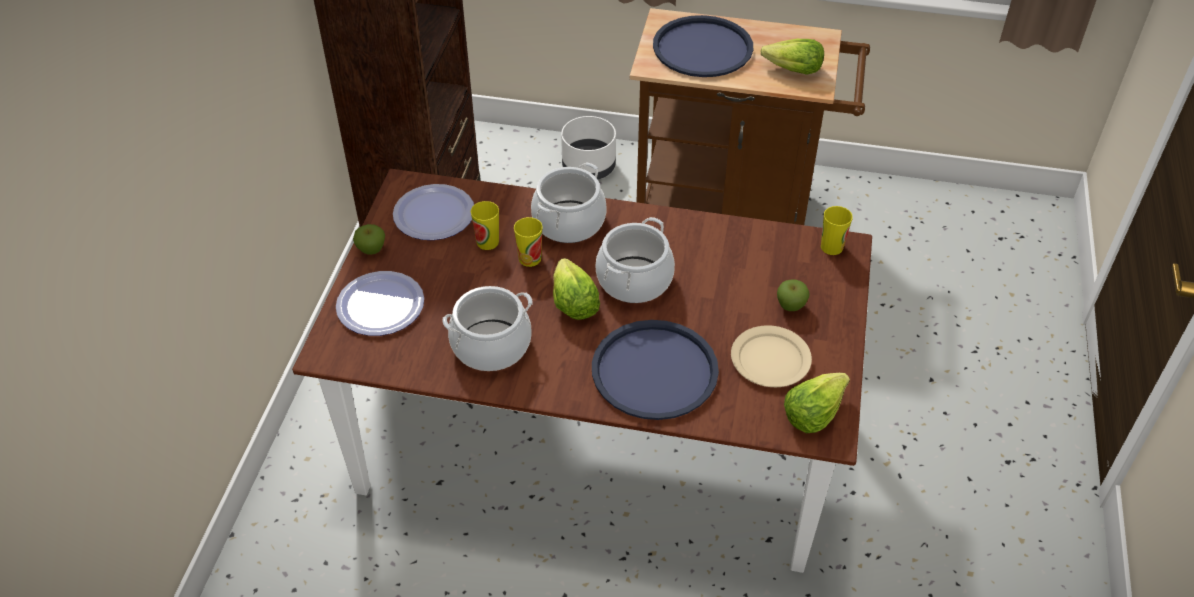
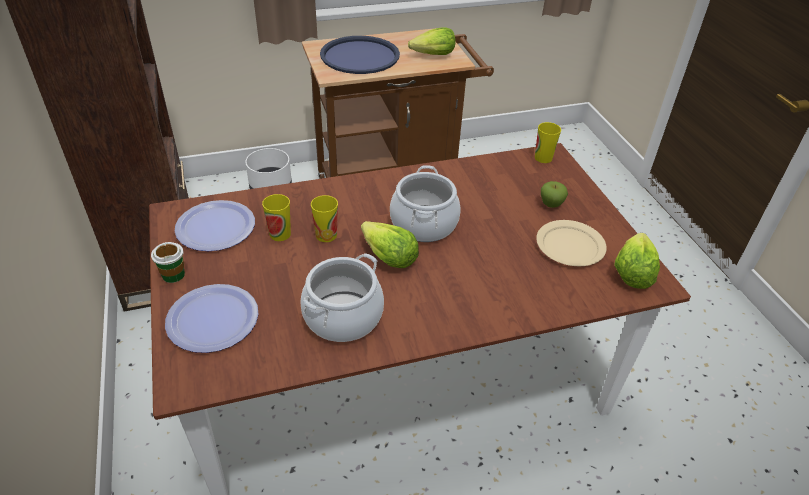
camera: 30 degrees left, 5 degrees down
(371, 250) = (173, 274): apple -> cup
(569, 222) = (339, 198): cooking pot -> none
(654, 371) = (494, 286): blue tray -> none

